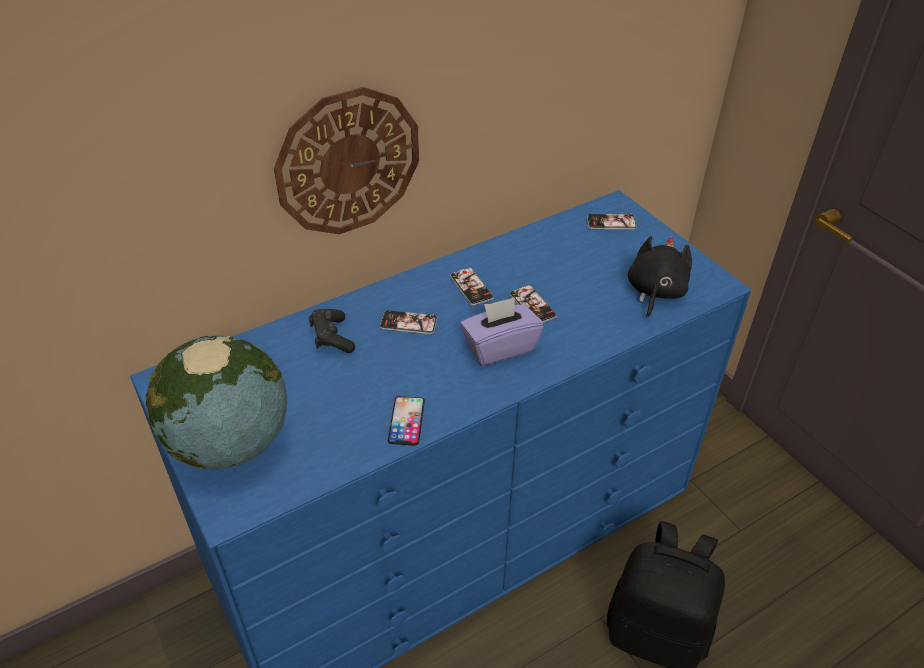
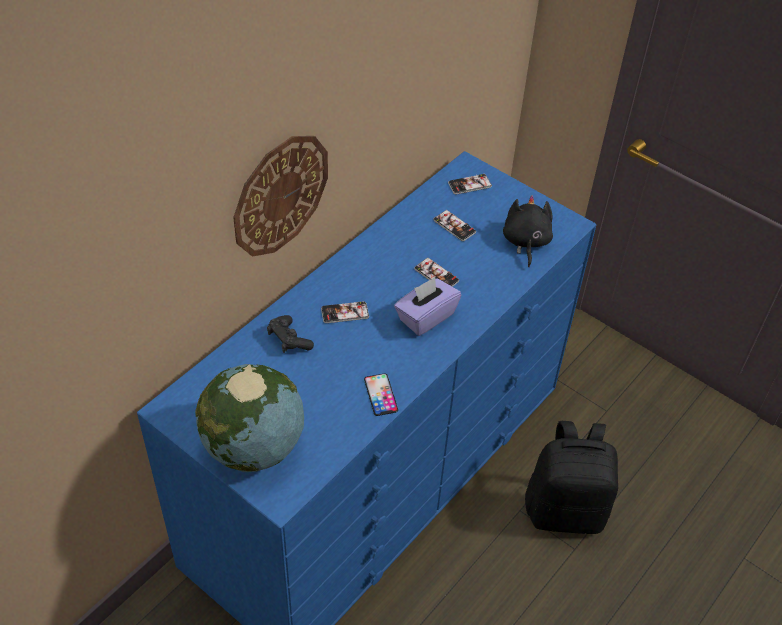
camera: 20 degrees left, 5 degrees up
(471, 287) = (381, 269): phone -> phone (454, 226)

